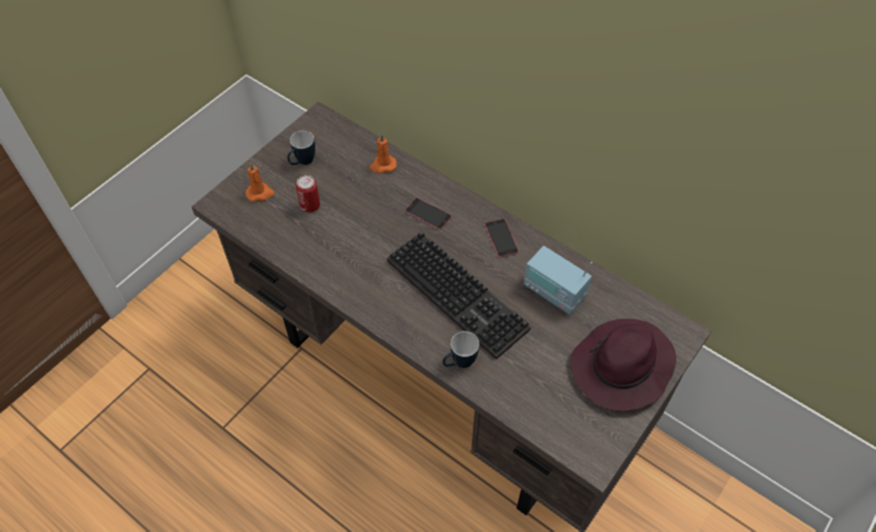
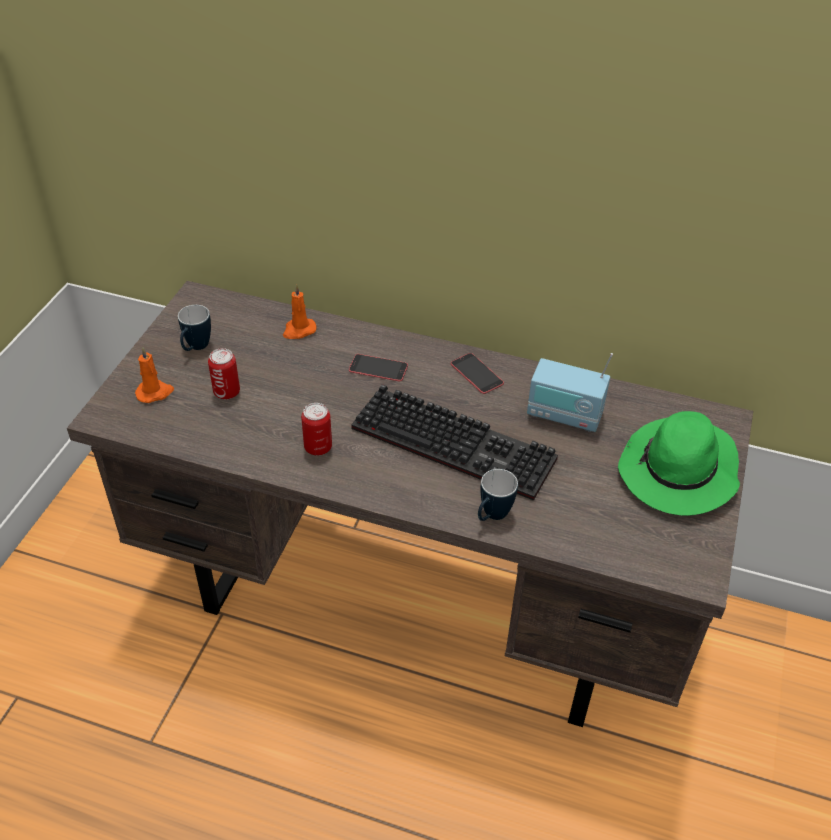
camera: 20 degrees left, 10 degrees down
(357, 270) = (318, 447): none -> can
(621, 368) = (678, 472): purple hat -> green hat

